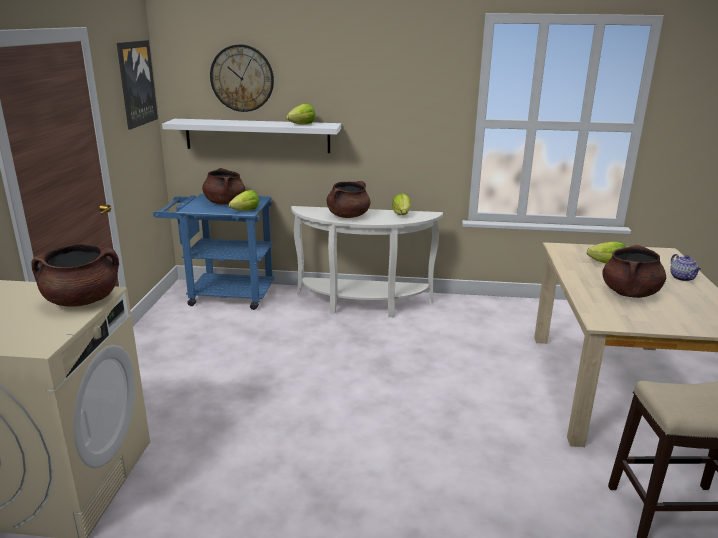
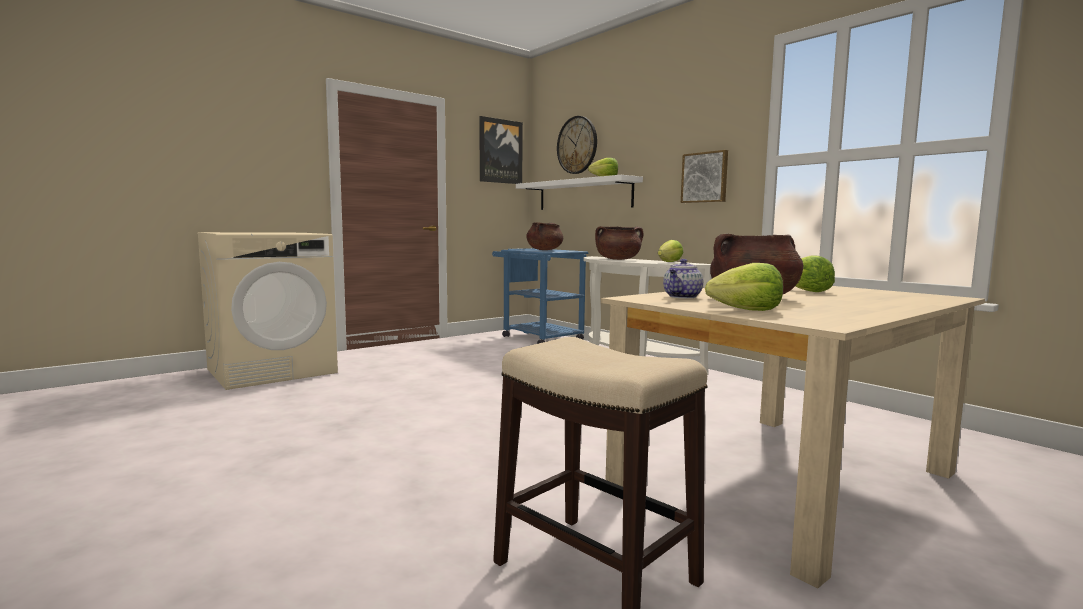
camera: 45 degrees right, 15 degrees down
(82, 300) = (298, 233): brown cooking pot -> none
(246, 210) = (544, 251): lettuce -> lettuce (747, 310)
(415, 130) = (705, 177): none -> picture
(682, 278) = (891, 304): teapot -> teapot (682, 297)

